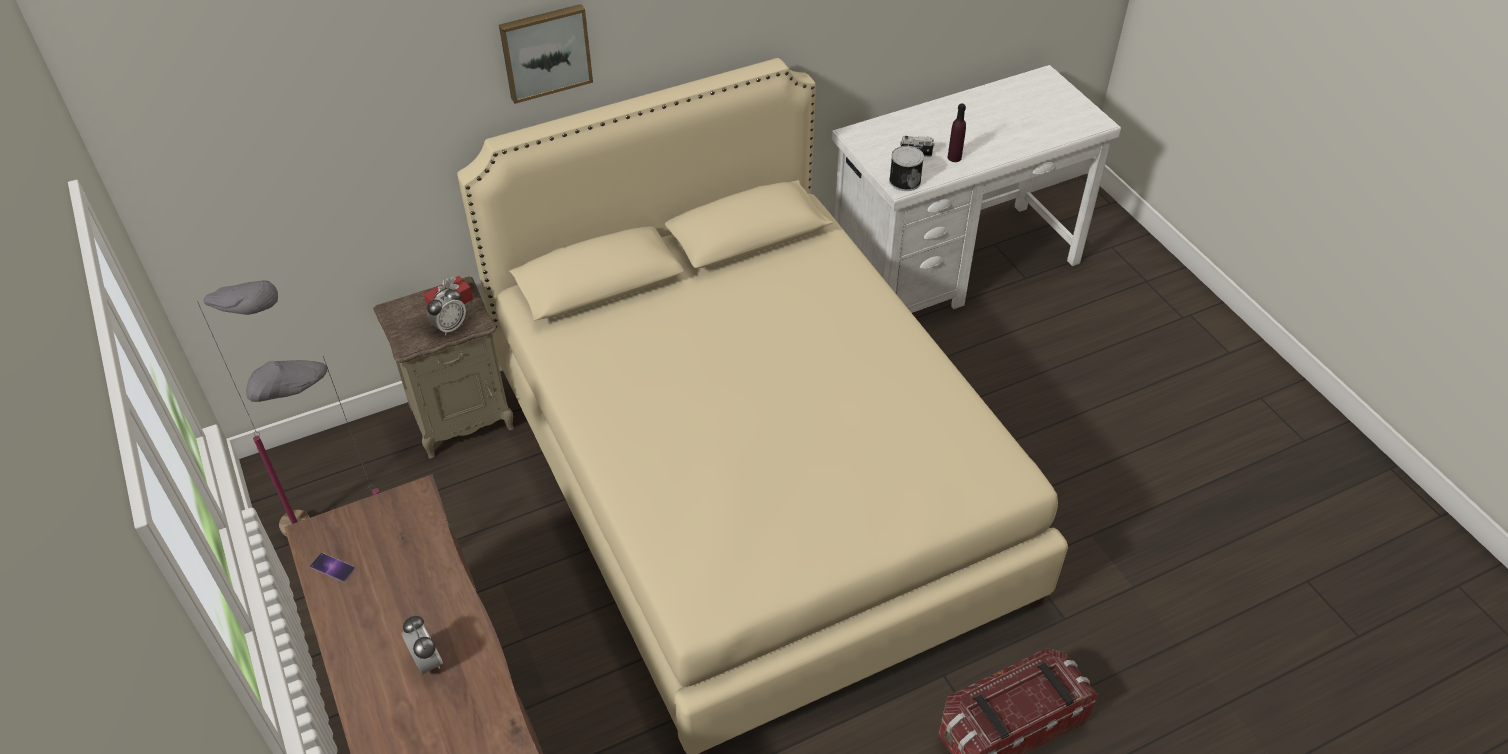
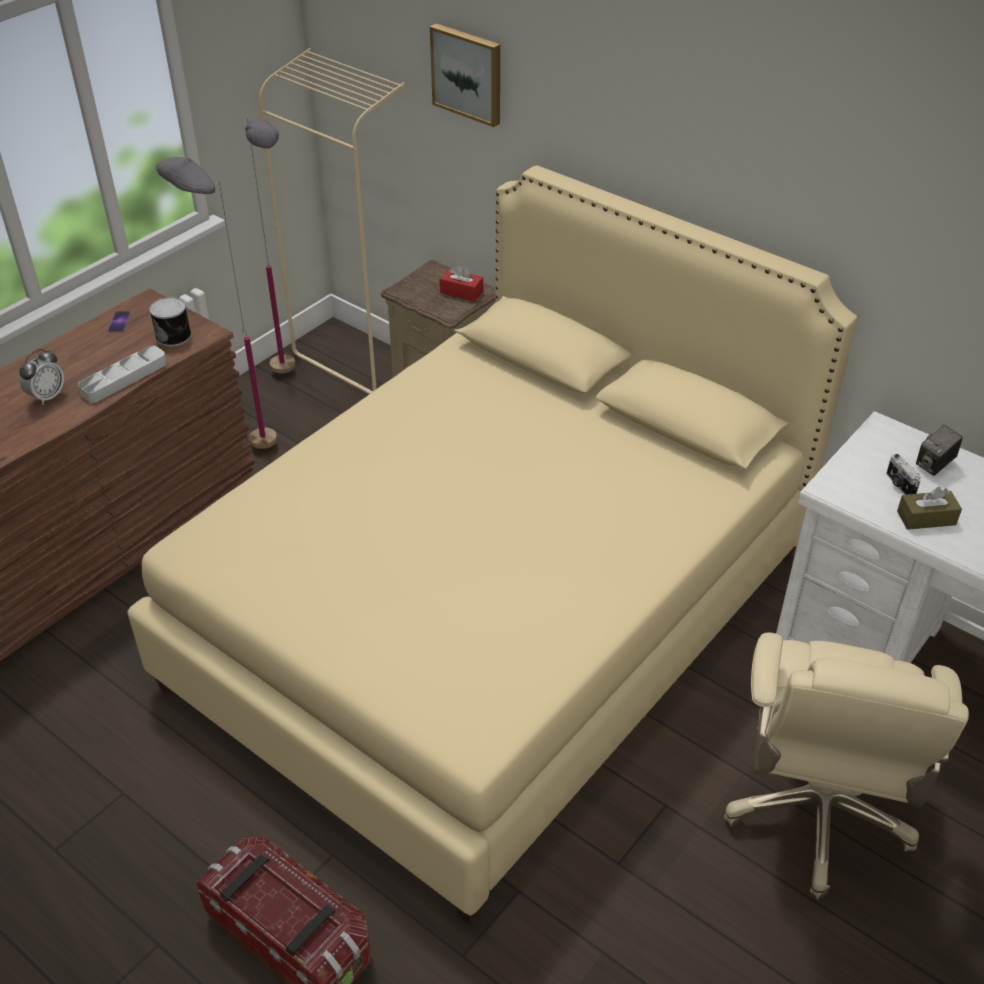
camera: 65 degrees right, 5 degrees down
(332, 463) = (355, 360): none -> beige clothes rack
(444, 584) = (124, 378): none -> grey tray
(450, 327) = (434, 302): alarm clock -> none
(545, 51) = (607, 114): picture -> picture (468, 73)
(904, 180) = (843, 488): can -> can (174, 336)
(905, 130) = (934, 465): none -> camera
(954, 157) = (926, 518): purple bottle -> brown tissue box
(1030, 377) = (815, 817): none -> beige office chair

